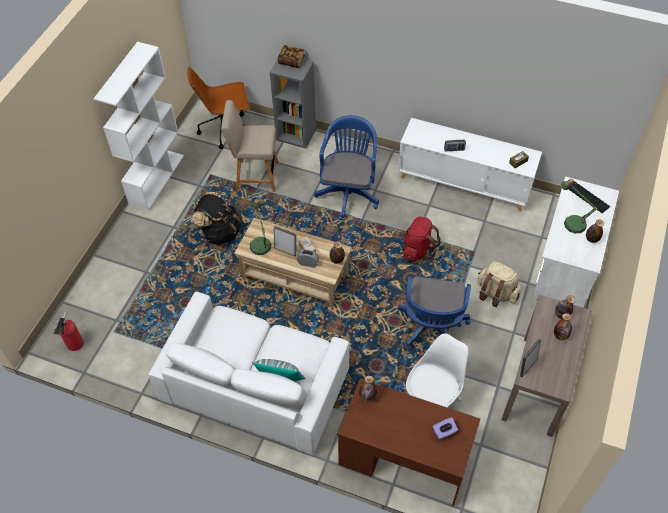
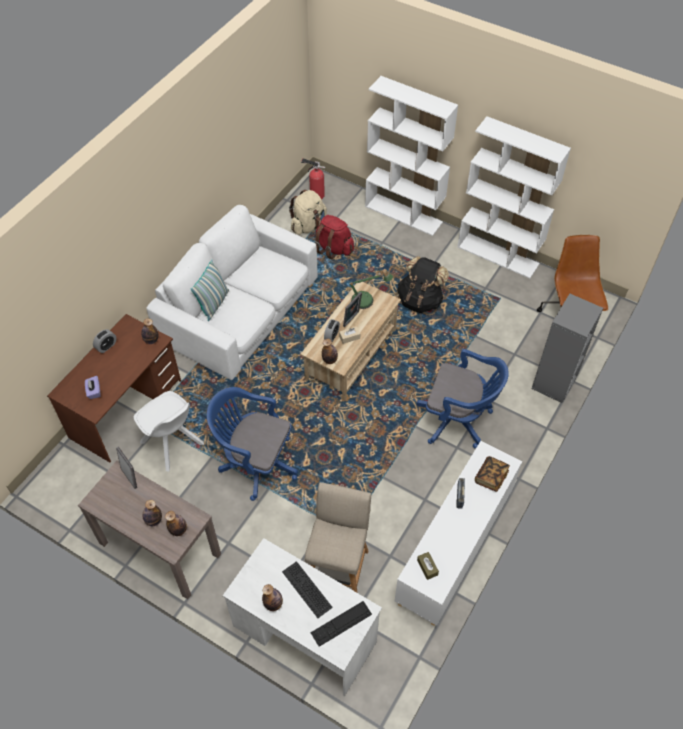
camera: 100 degrees right, 0 degrees up
(103, 258) = (404, 214): none -> white bookcase
(254, 176) = (493, 336): beige chair -> beige chair (338, 565)
(291, 61) = (587, 315): book -> book (491, 477)
(385, 439) = (106, 346): none -> alarm clock
(417, 250) = (361, 472): red backpack -> red backpack (333, 248)
(495, 293) = (283, 539): beige backpack -> beige backpack (308, 225)
(572, 222) = (305, 589): table lamp -> keyboard

